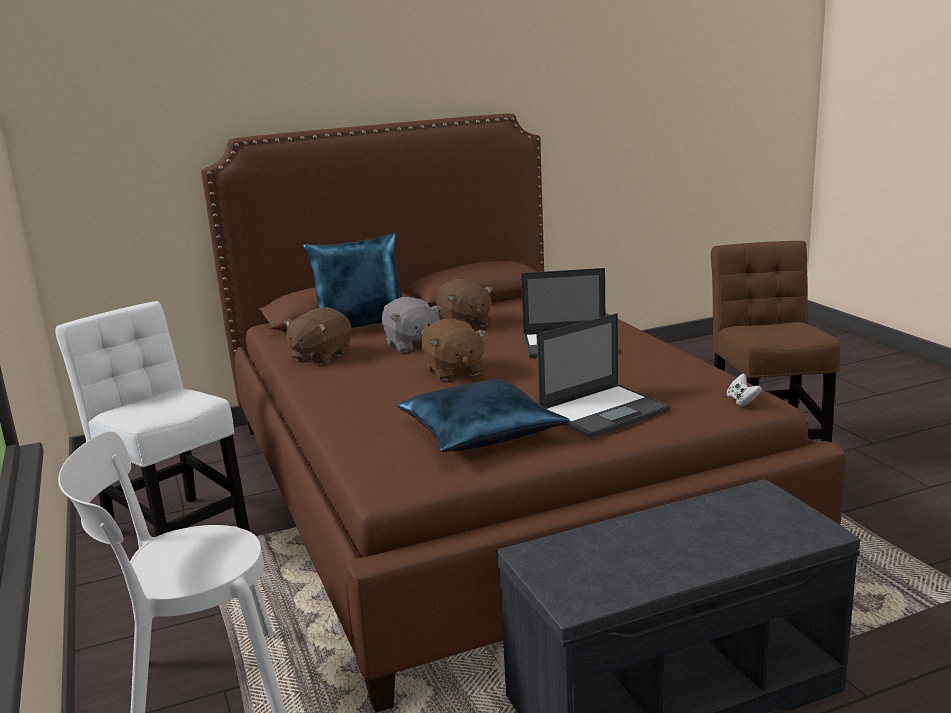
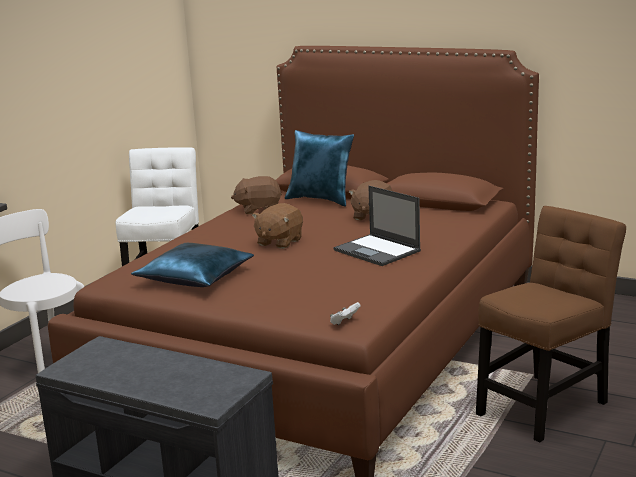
camera: 50 degrees right, 0 degrees up
(411, 344) = (311, 219): grey plush toy -> none
(604, 410) = (270, 293): laptop -> none

